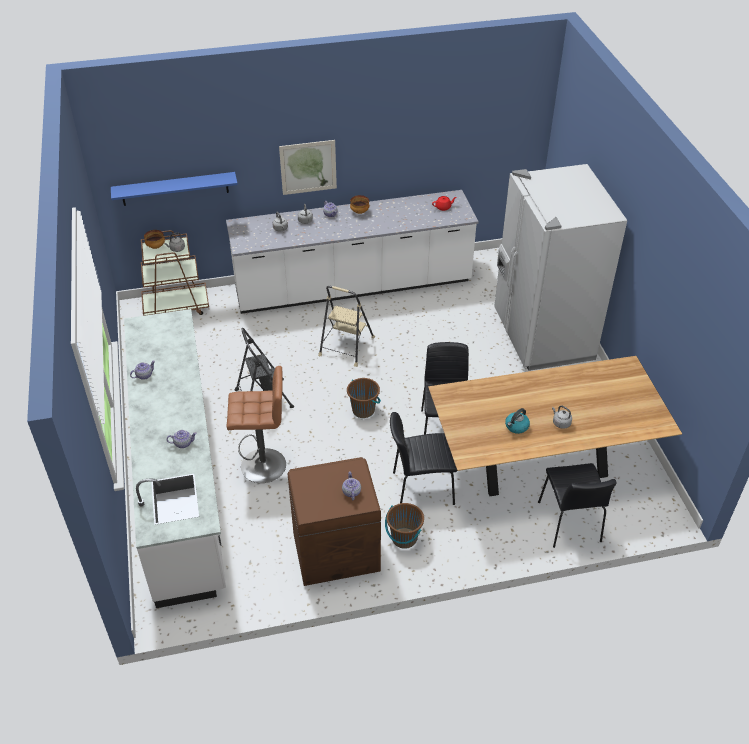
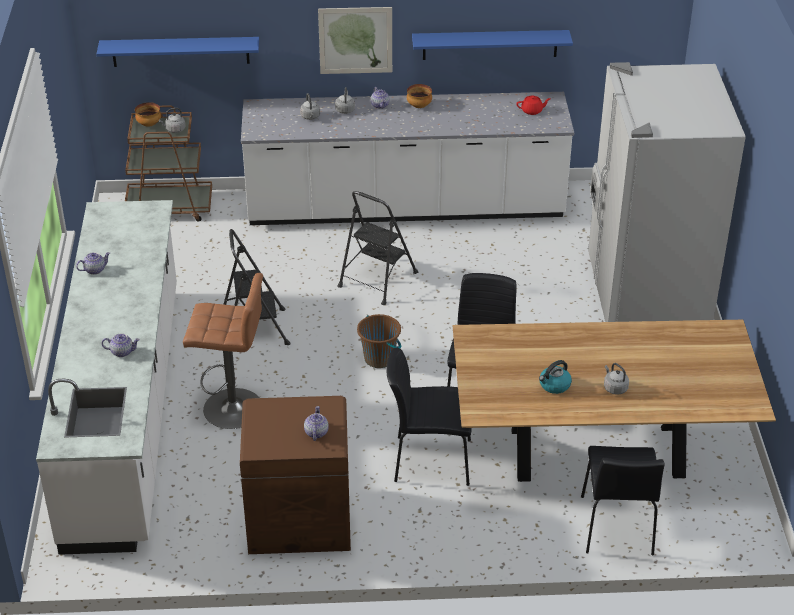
camera: 10 degrees right, 5 degrees down
(346, 347) = (376, 280): beige step ladder -> black step ladder
(404, 538) = (391, 516): brown bucket -> none
(408, 160) = (490, 44): none -> blue shelf

